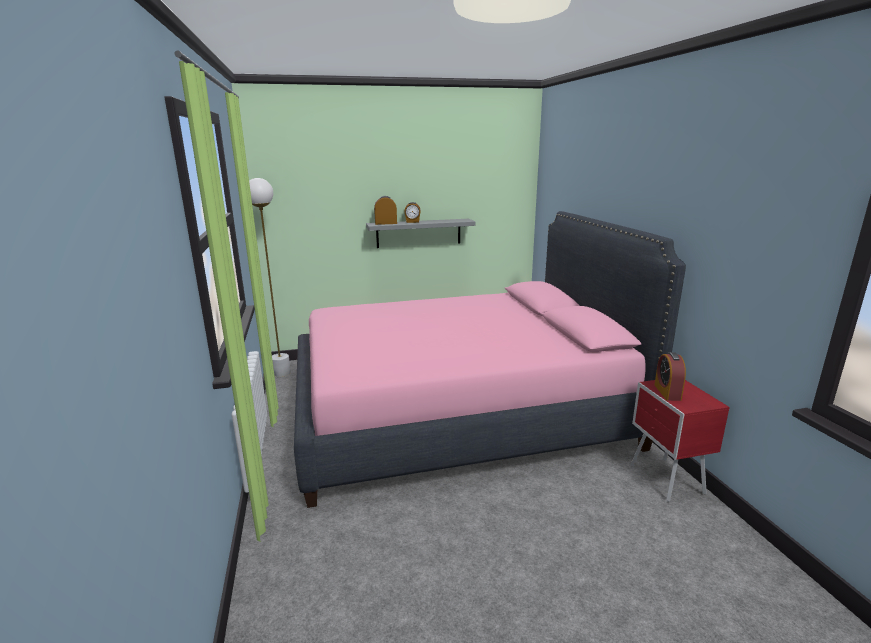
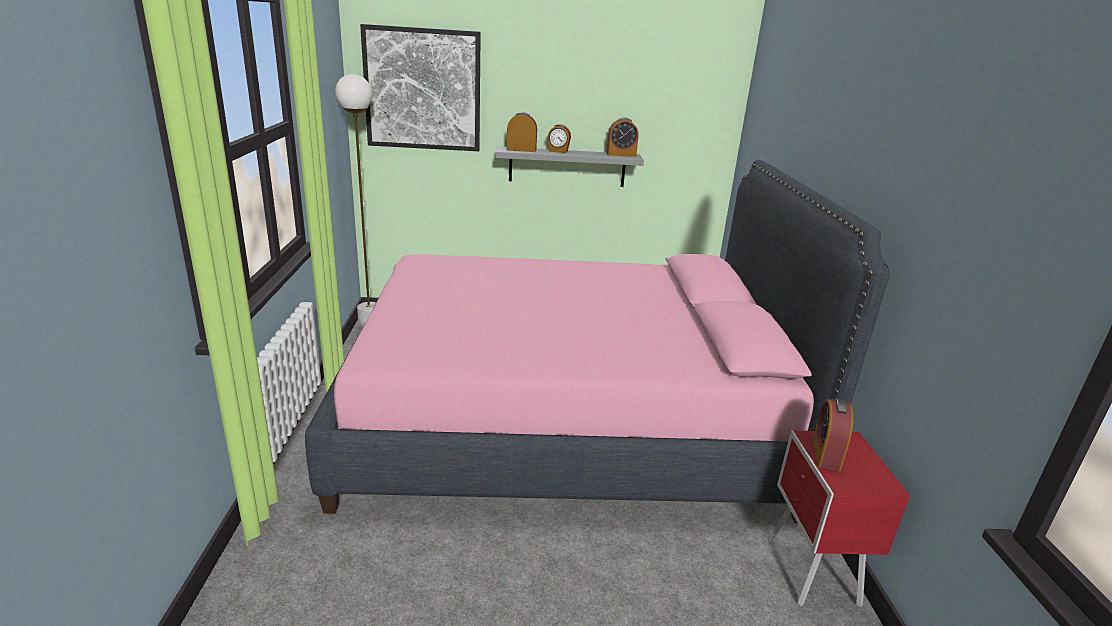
camera: 10 degrees right, 5 degrees up
(307, 186) = (423, 89): none -> picture
(457, 220) = (621, 154): none -> alarm clock

